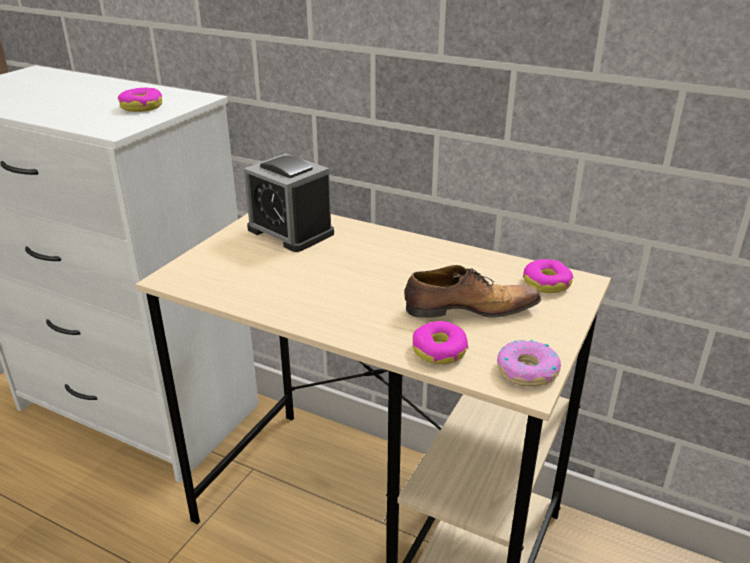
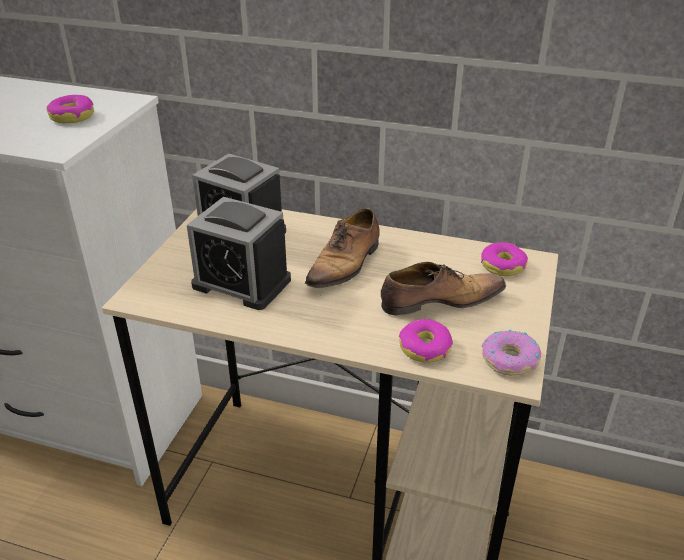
camera: 10 degrees left, 5 degrees up
(274, 275) = (241, 283): none -> alarm clock
(383, 267) = (345, 264): none -> shoe

